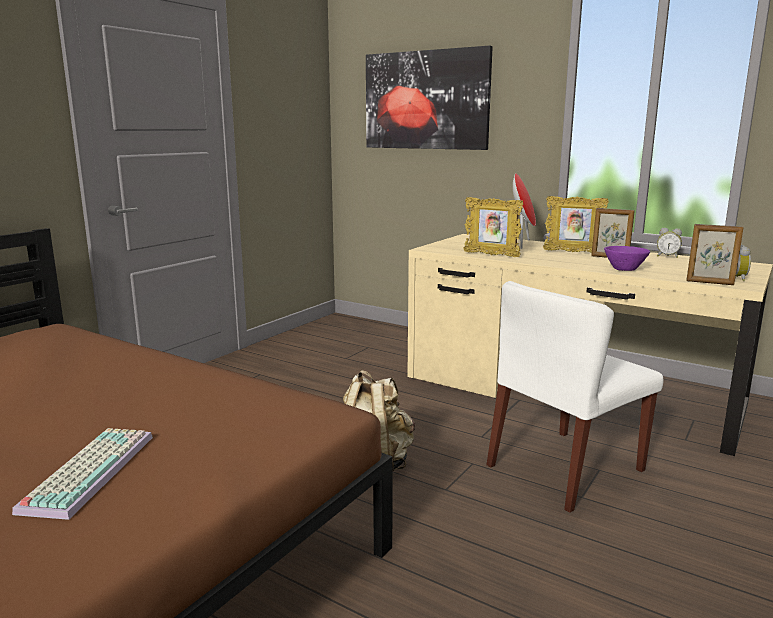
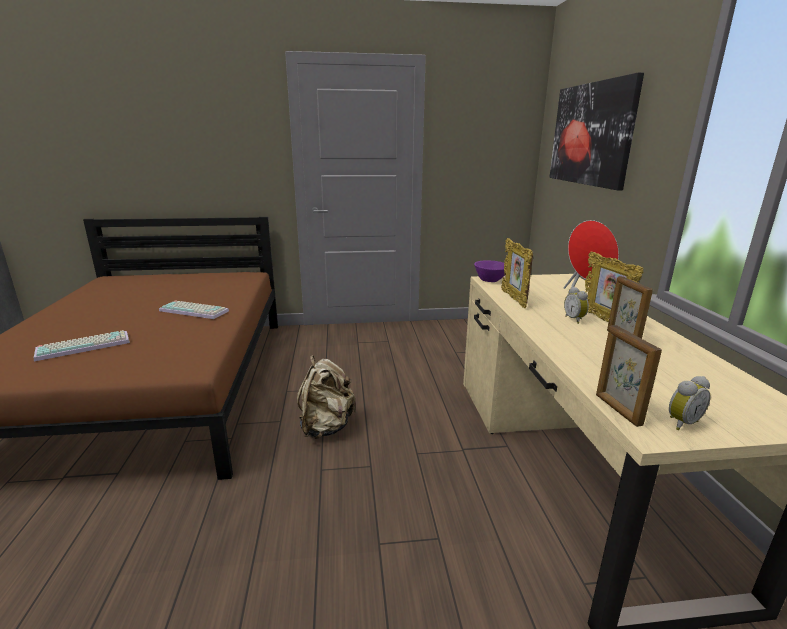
camera: 50 degrees right, 5 degrees up
(122, 380) = (195, 310): none -> keyboard
(565, 468) = (416, 516): white chair -> none
(626, 269) = (583, 356): purple bowl -> purple bowl (491, 280)
(667, 256) = (707, 363): alarm clock -> alarm clock (575, 319)

